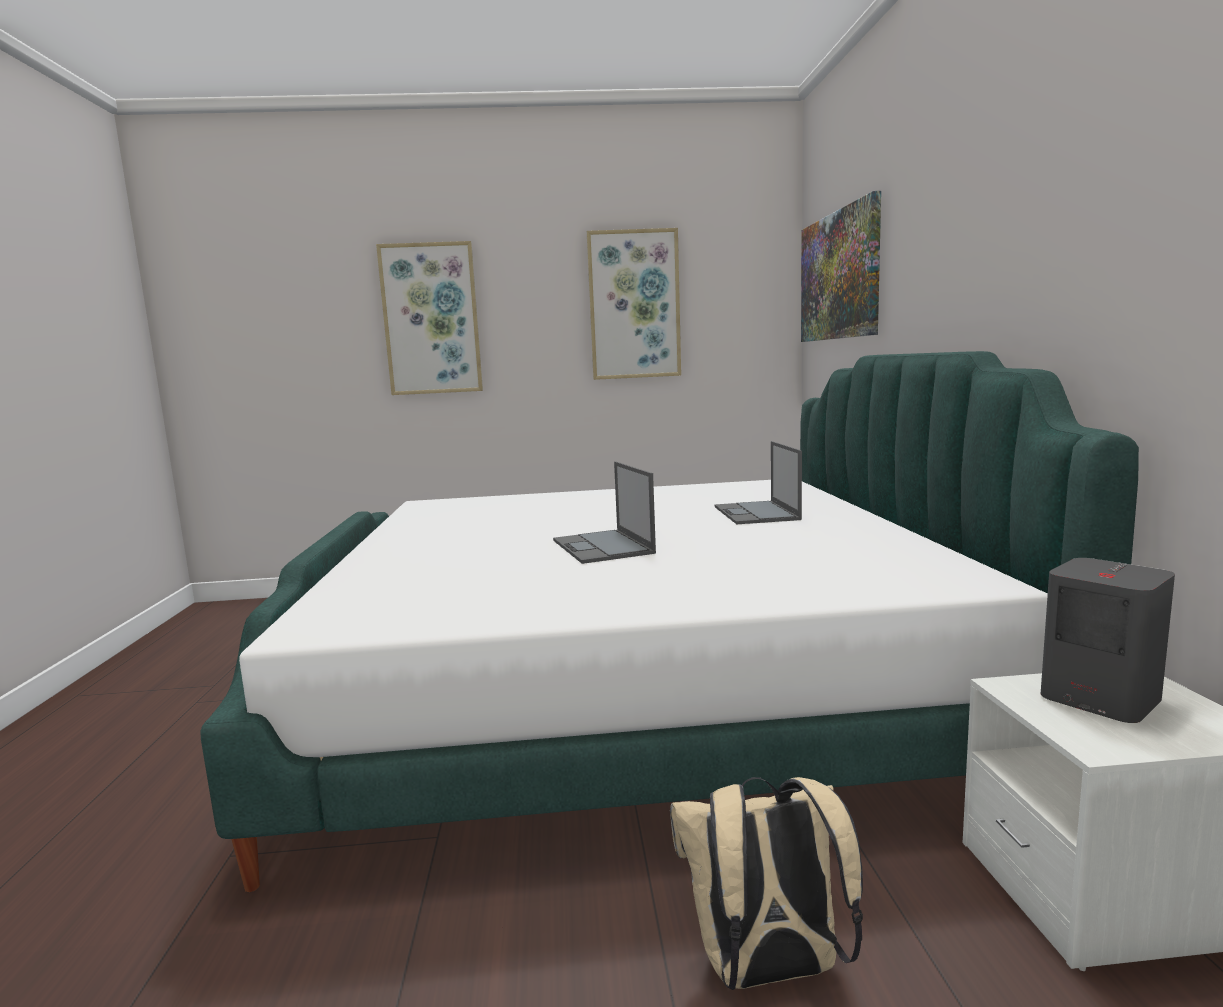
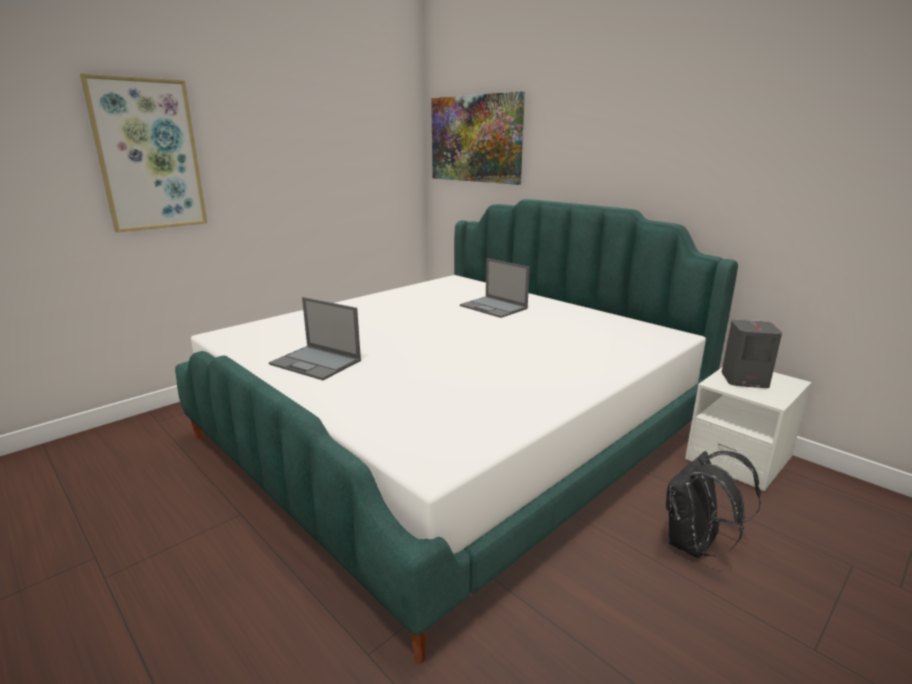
camera: 40 degrees left, 10 degrees up
(603, 547) = (465, 350): laptop -> laptop (316, 363)
(634, 305) = (323, 147): picture -> none
(766, 971) = (694, 545): beige backpack -> black backpack

